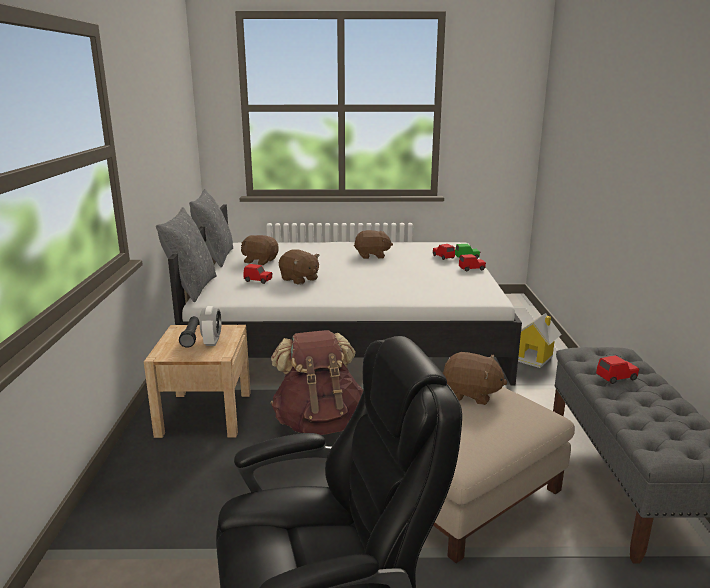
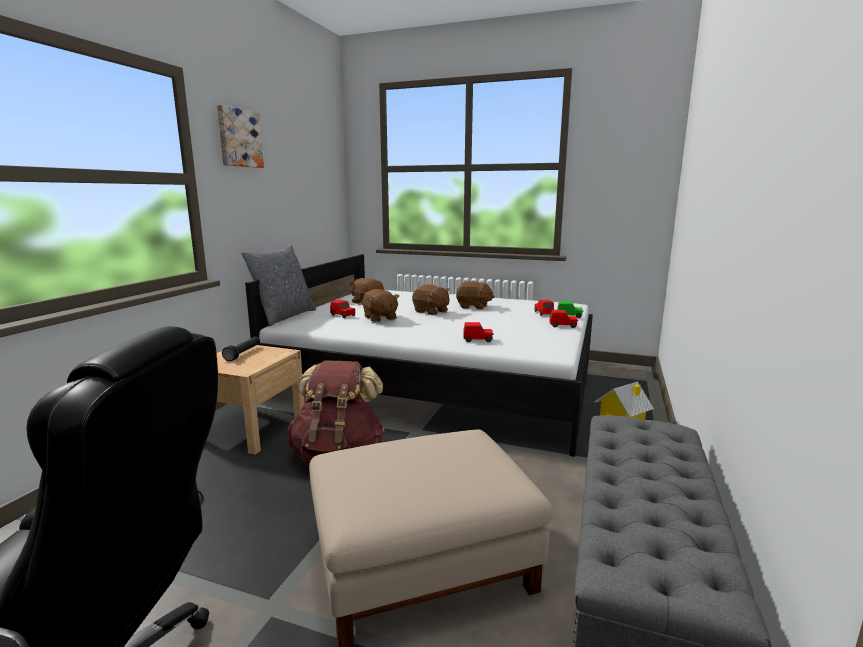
camera: 20 degrees right, 5 degrees down
(134, 94) = (239, 138): none -> picture
(212, 341) = (254, 359): alarm clock -> none
(215, 258) = (334, 297): grey pillow -> none
(471, 394) = (444, 446): brown plush toy -> brown plush toy (431, 312)
(616, 378) = (636, 457): red toy car -> red toy car (478, 340)

